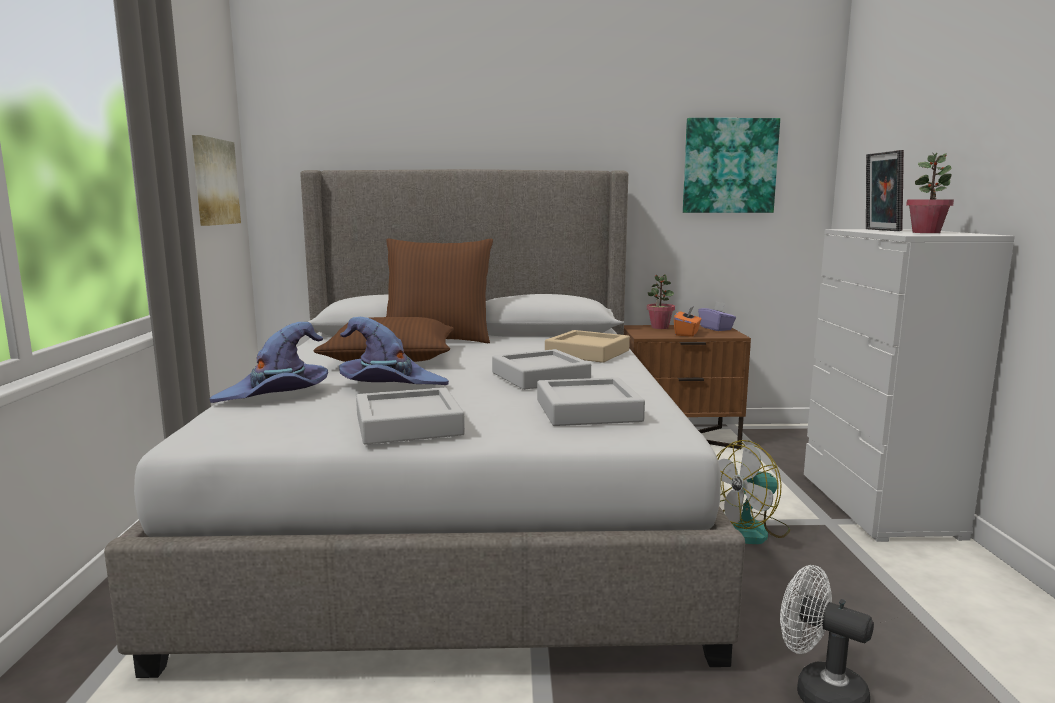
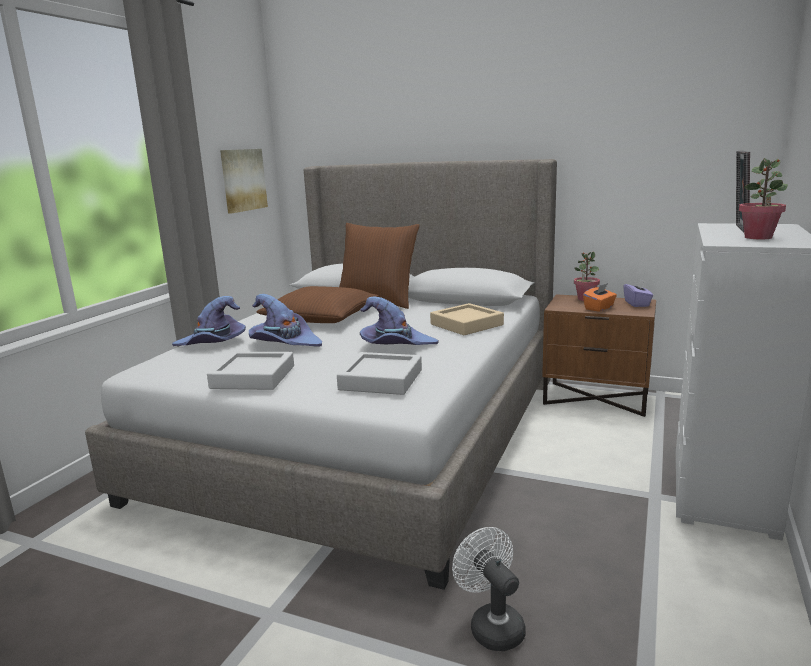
camera: 25 degrees right, 5 degrees up
(540, 377) = (395, 345): grey tray -> purple hat
(729, 166) = (663, 149): picture -> none
(748, 530) = (571, 490): fan -> none

